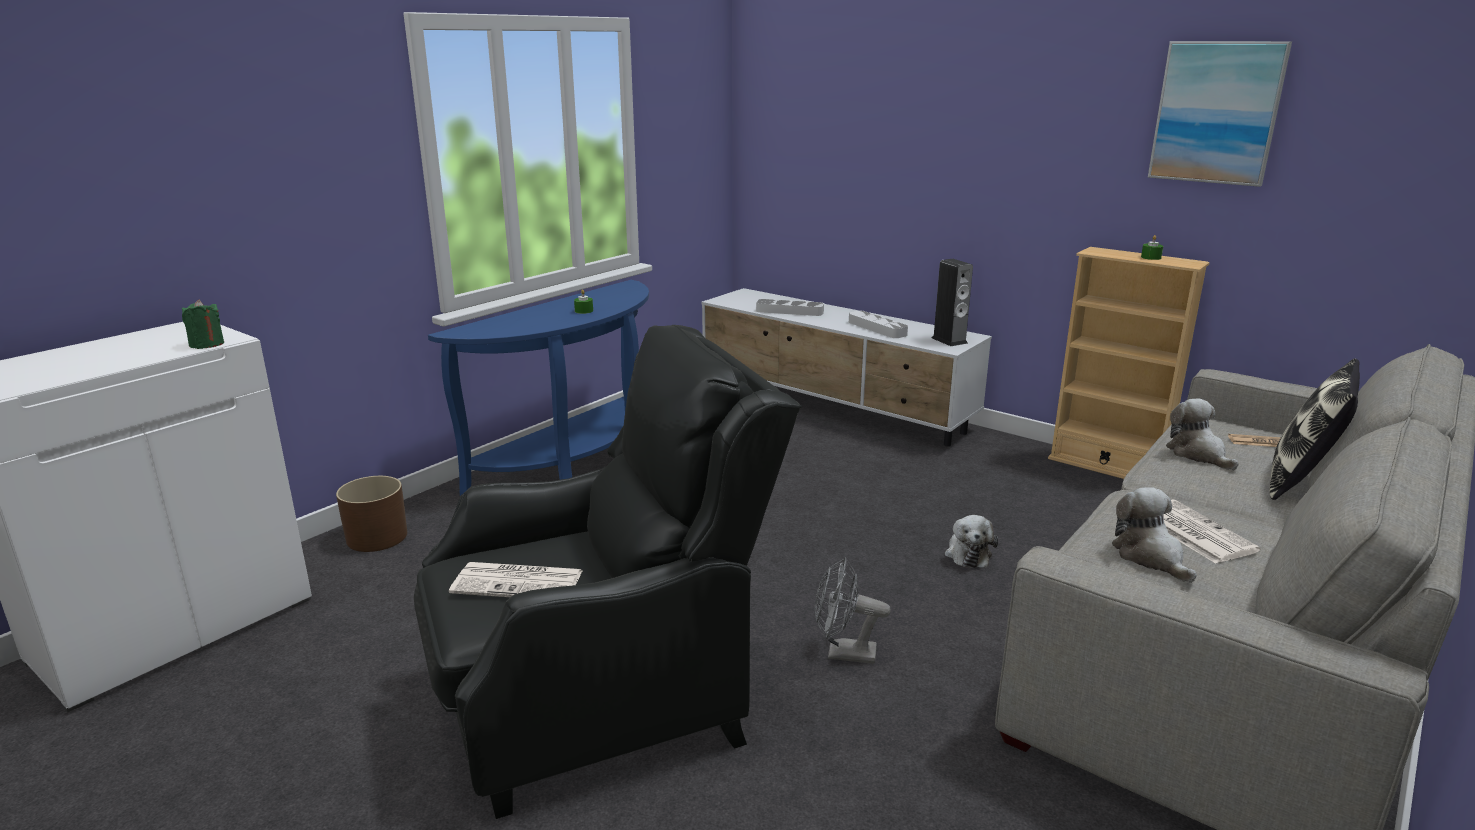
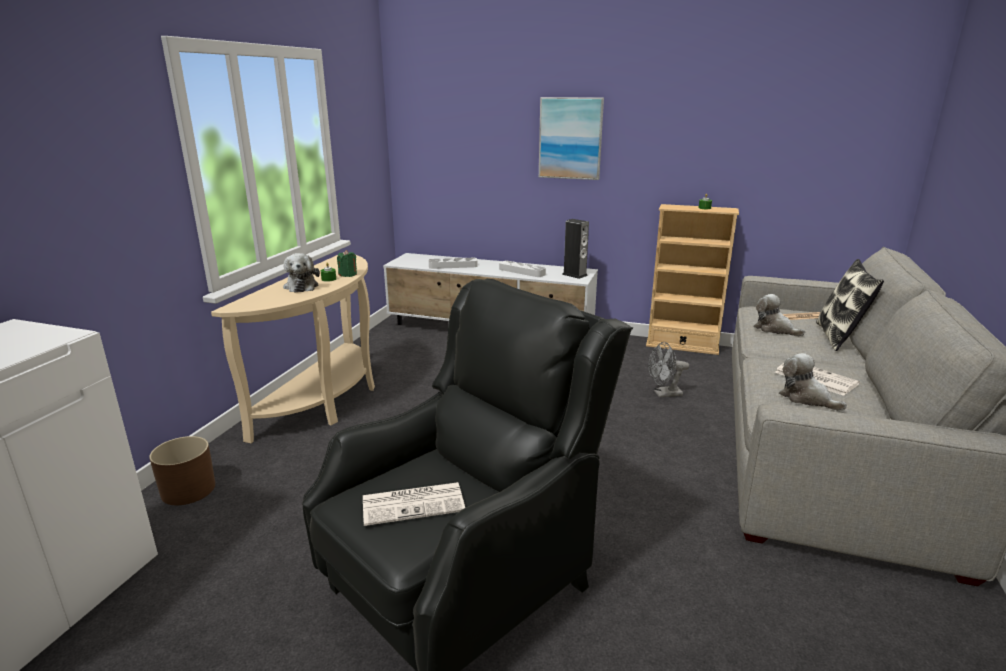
camera: 20 degrees left, 0 degrees up
(207, 344) = (47, 342): green candle -> green candle (348, 274)
(575, 465) = (326, 400): blue console table -> beige console table
(843, 653) = (609, 503): grey fan -> grey fan (663, 394)
(967, 553) = (640, 417): plush toy -> plush toy (301, 286)
(1216, 113) = (738, 113): picture -> picture (570, 138)

